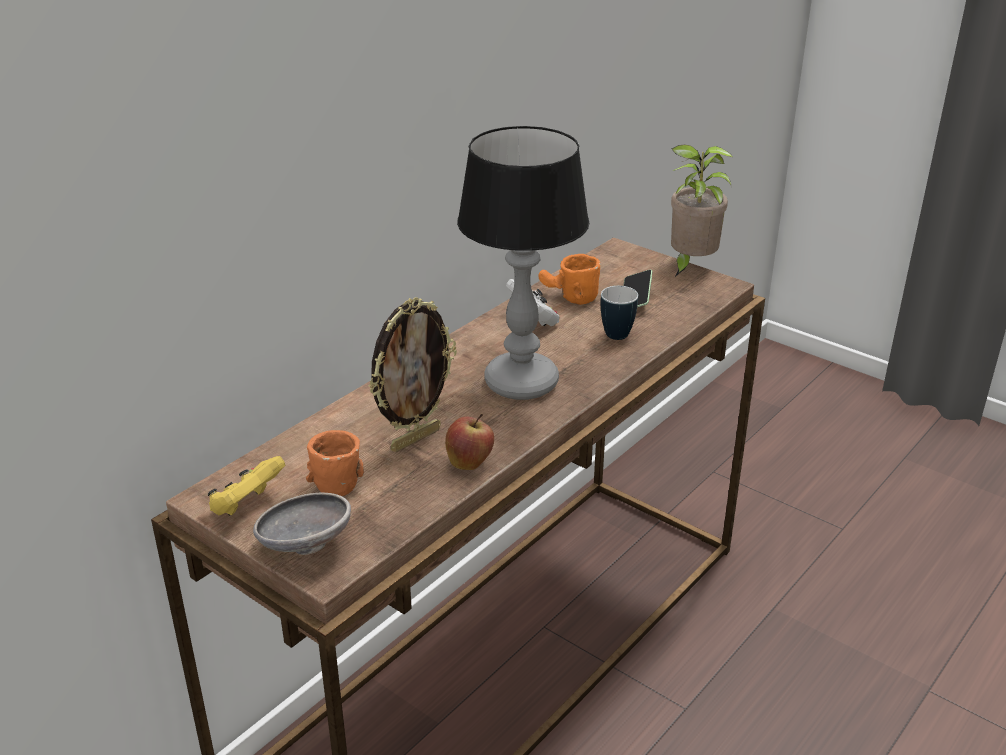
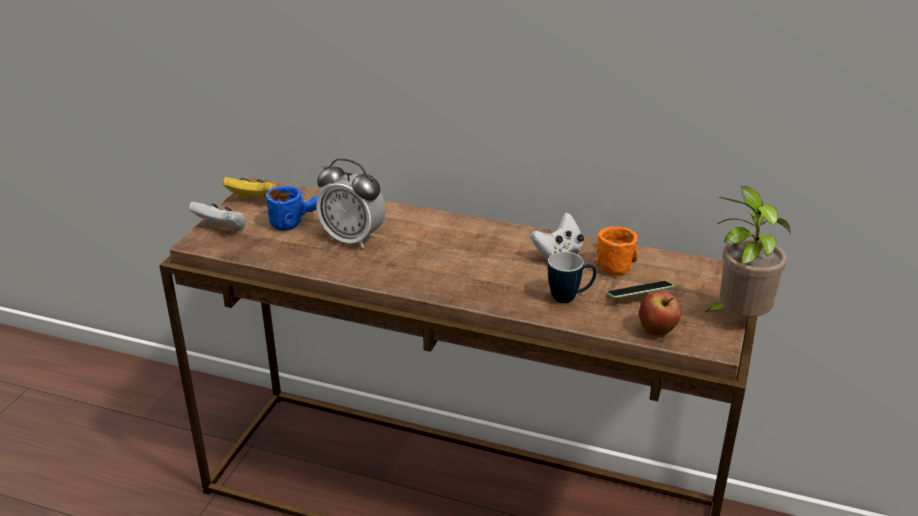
camera: 70 degrees right, 0 degrees up
(305, 544) = (222, 229): grey bowl -> white game controller
(333, 477) = (295, 221): orange mug -> blue mug
(415, 439) = (353, 239): picture frame -> alarm clock
(470, 463) = (334, 266): apple -> apple (657, 331)
(523, 382) = (454, 267): table lamp -> none

